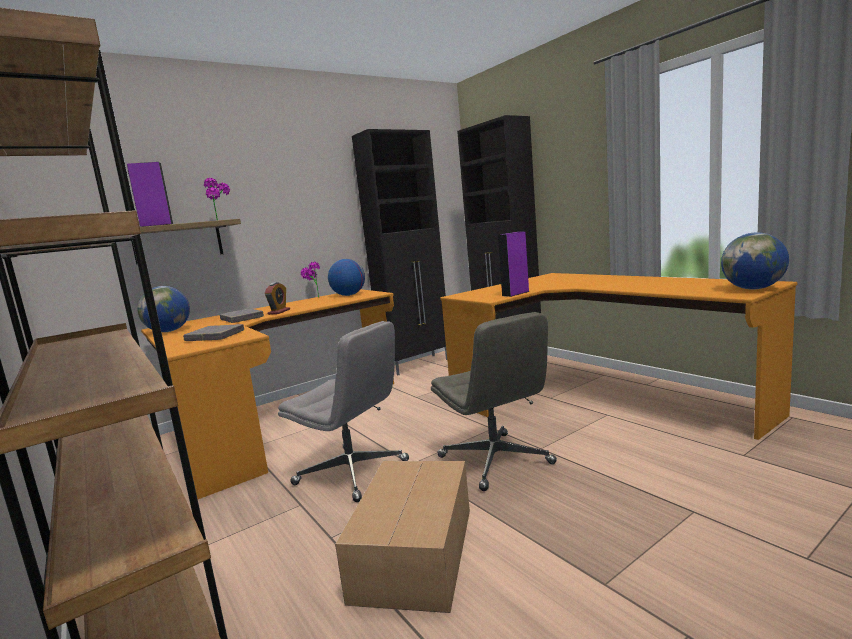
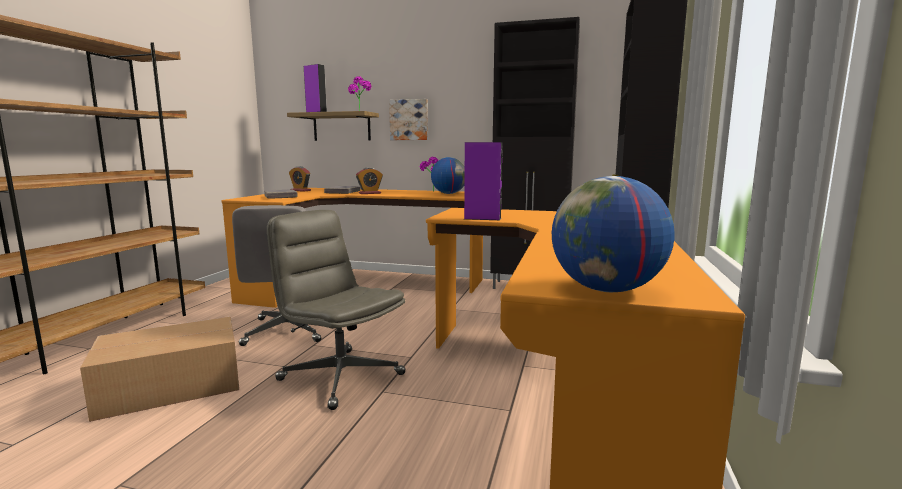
camera: 50 degrees right, 0 degrees up
(169, 331) = (300, 190): globe -> alarm clock
(269, 226) = (409, 120): none -> picture
(496, 461) = (340, 377): grey office chair -> grey office chair turned 105 degrees clockwise

